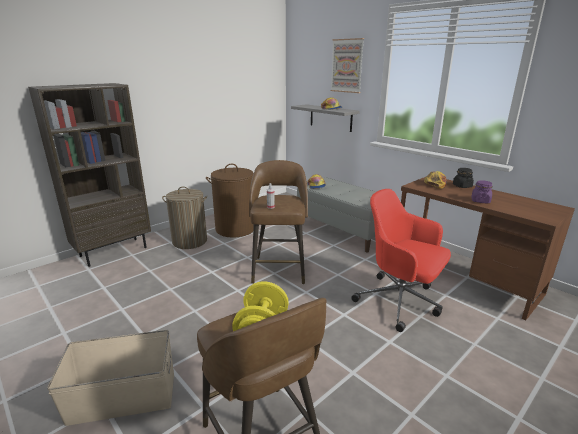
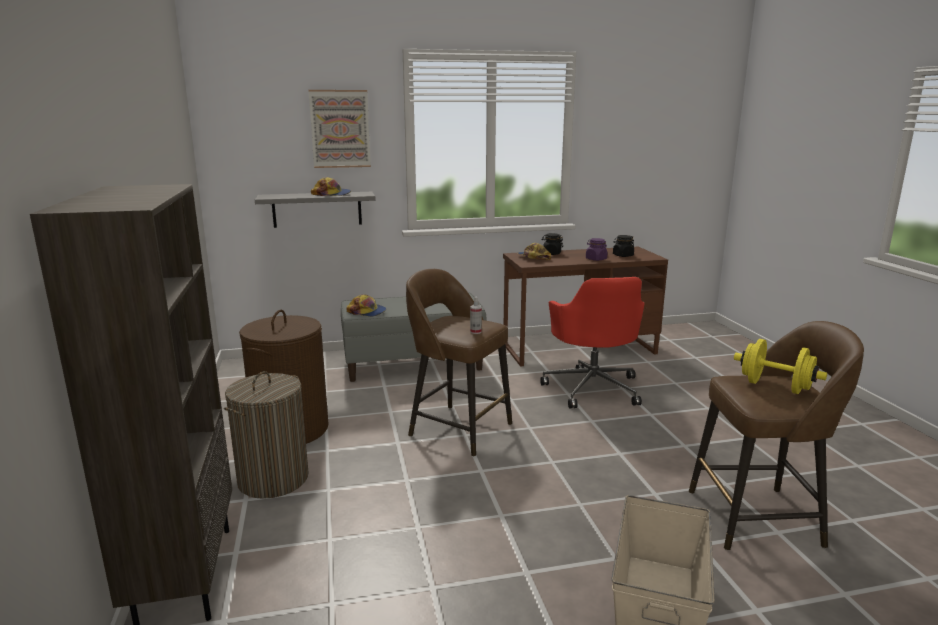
camera: 60 degrees left, 5 degrees down
(400, 302) = (592, 388): red office chair -> red office chair turned 75 degrees counterclockwise
(519, 207) = (623, 255): none -> black jar

